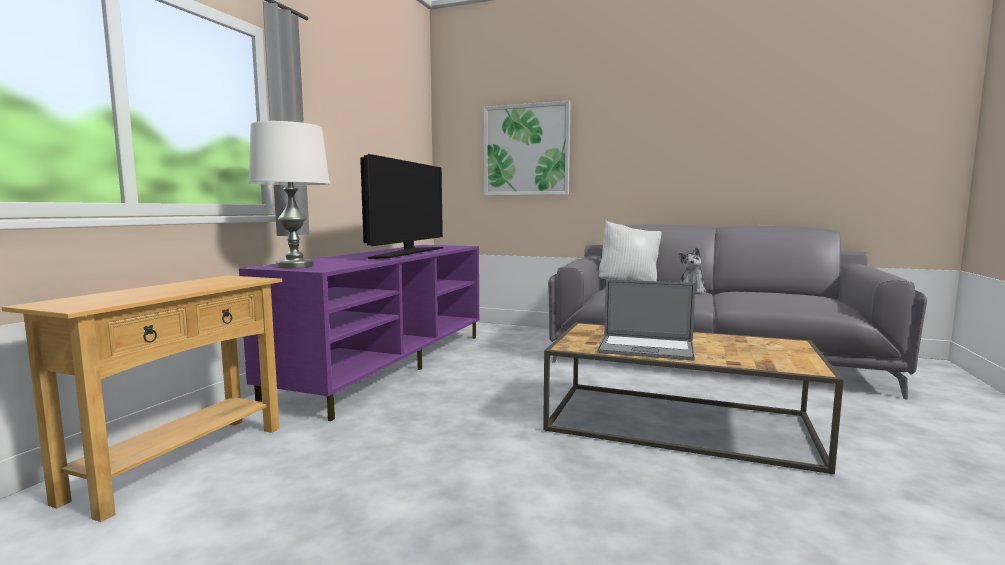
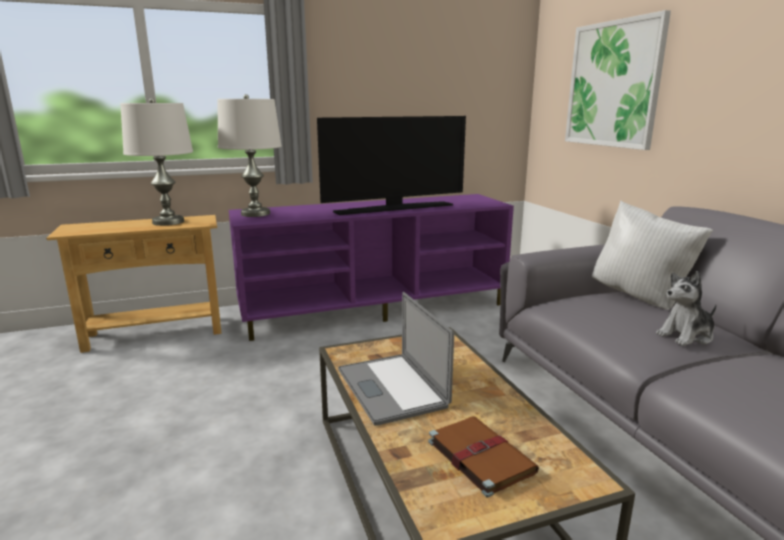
camera: 50 degrees right, 10 degrees up
(200, 284) = (168, 222): none -> white table lamp
(754, 351) = (479, 455): none -> brown book

